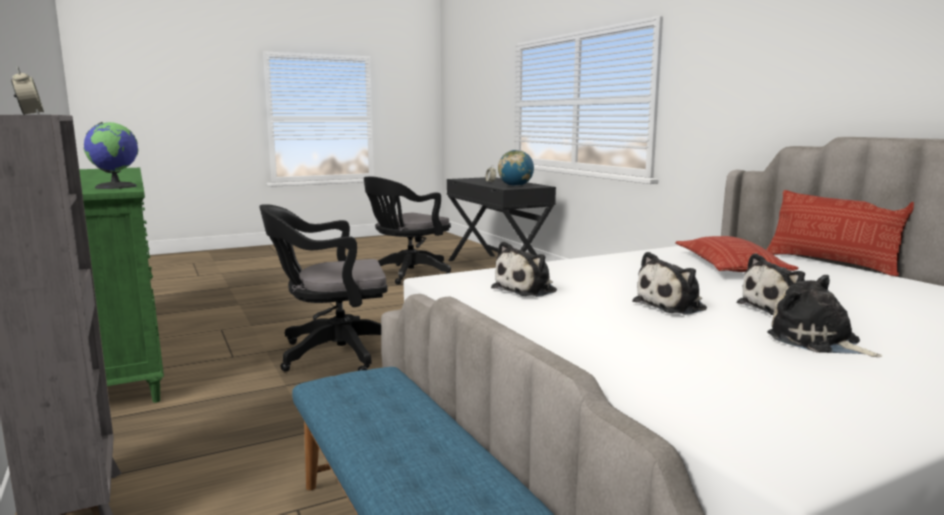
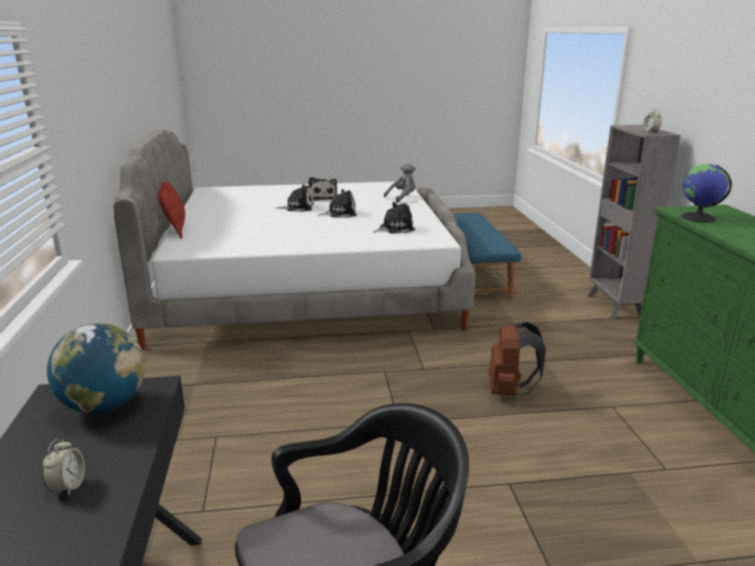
camera: 160 degrees left, 10 degrees up
(334, 354) = (509, 391): black office chair -> brown backpack
(631, 369) = (402, 198): none -> grey plush toy
(730, 265) = (240, 231): pillow -> none

